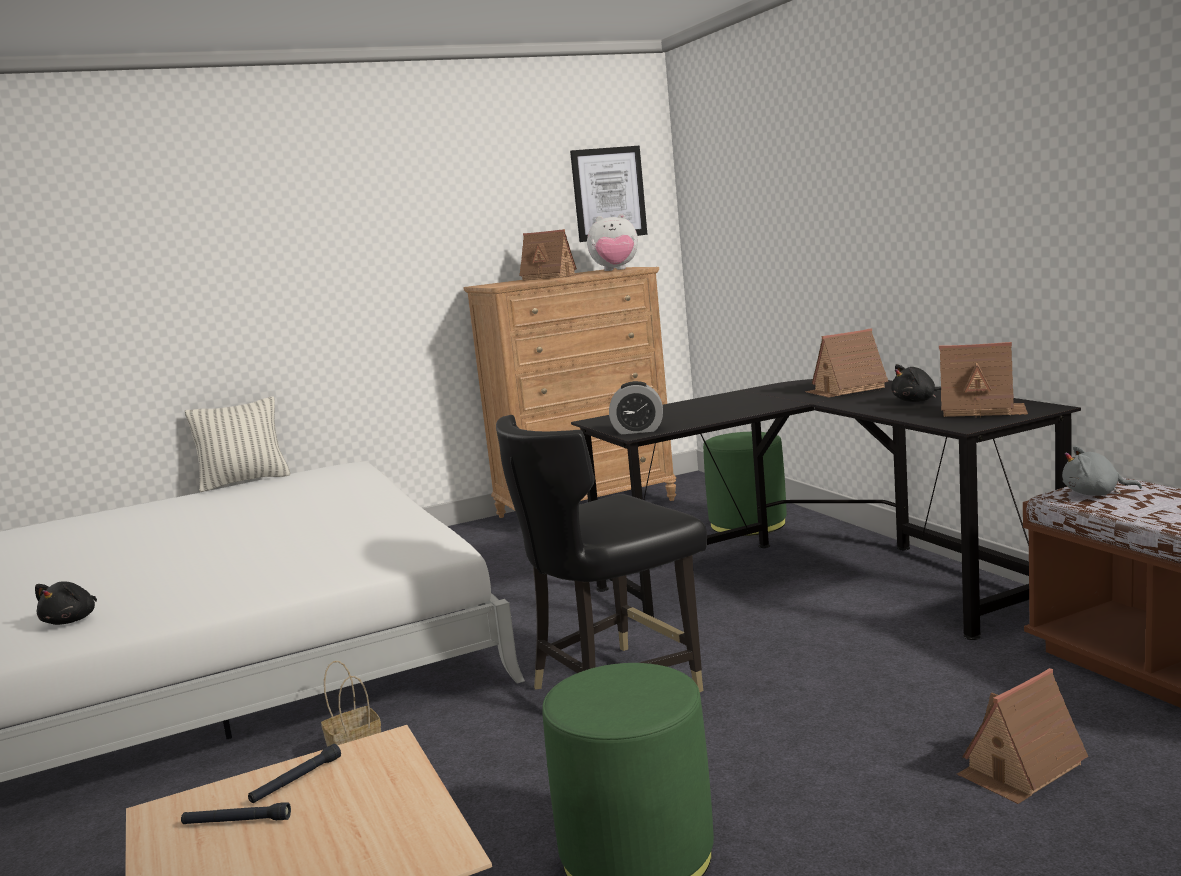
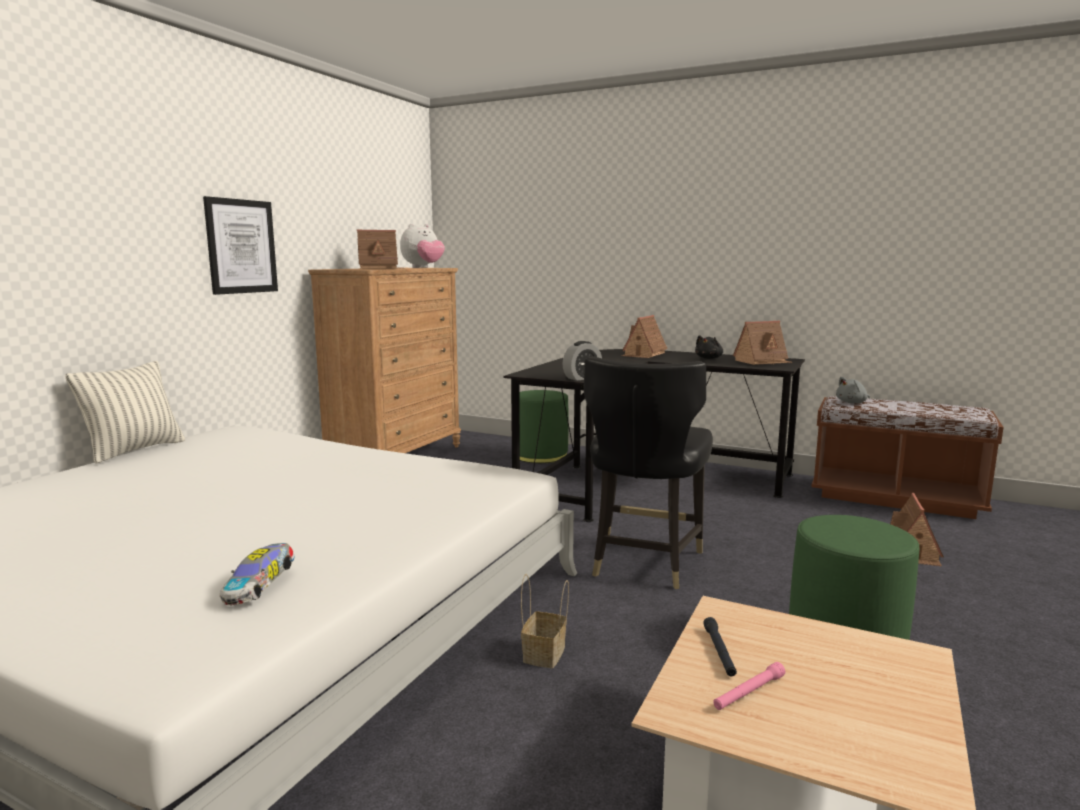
camera: 40 degrees left, 0 degrees up
(72, 620) = (260, 587): black plush toy -> toy car
(236, 822) = (748, 693): black flashlight -> pink flashlight
(608, 193) = (397, 208): picture -> picture (241, 246)

